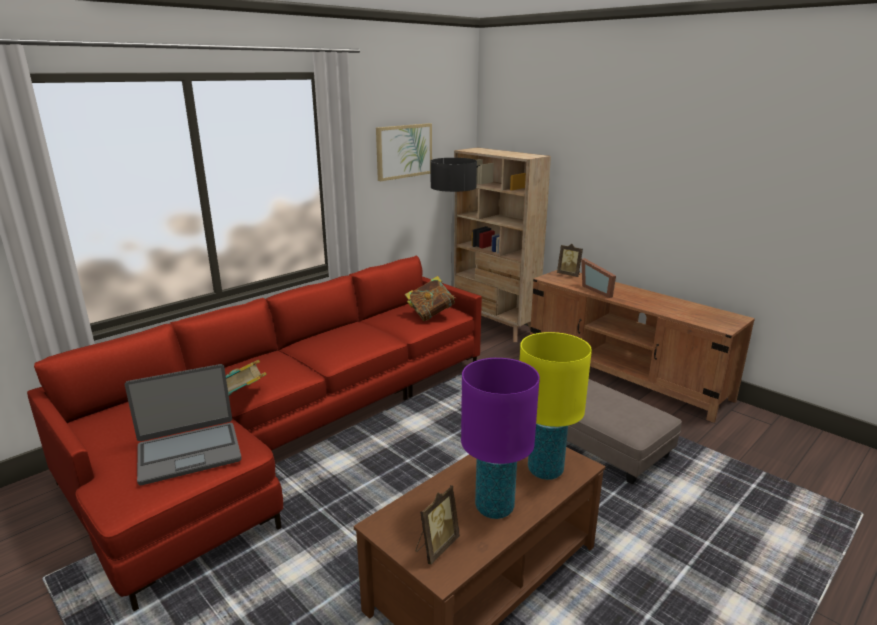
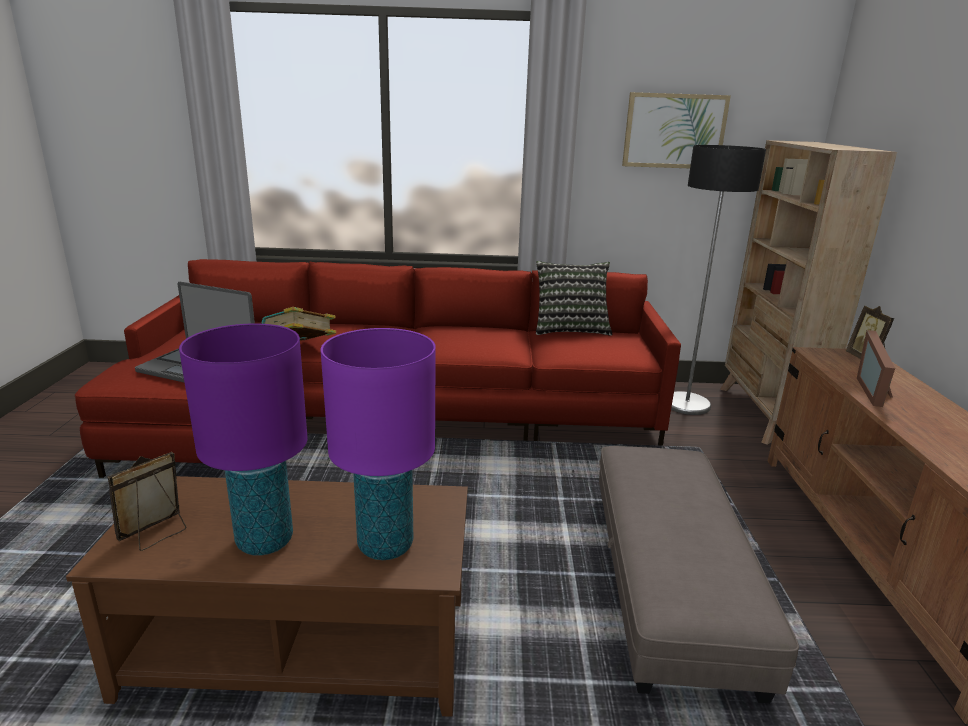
camera: 45 degrees right, 0 degrees up
(388, 309) = (570, 329): none -> pillow
(431, 315) = (601, 347): book -> none
(436, 547) = (156, 534): picture frame -> picture frame turned 135 degrees clockwise
(545, 470) = (385, 545): yellow table lamp -> purple table lamp

